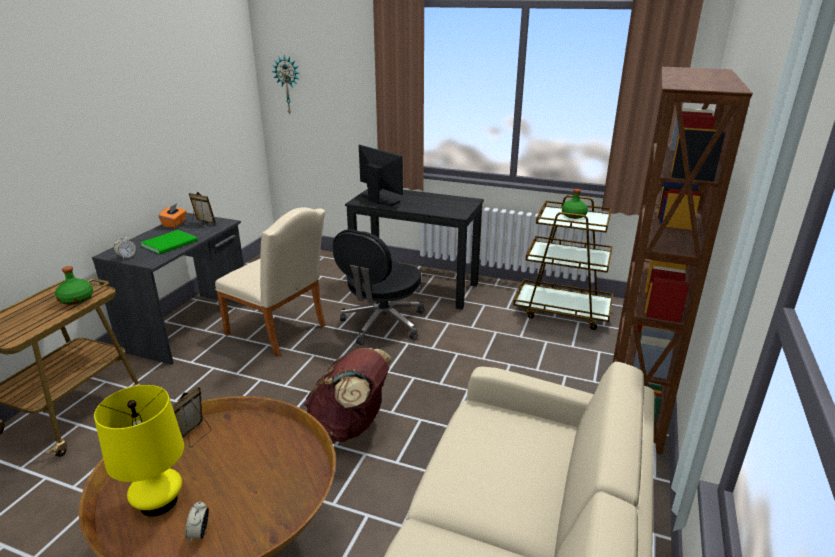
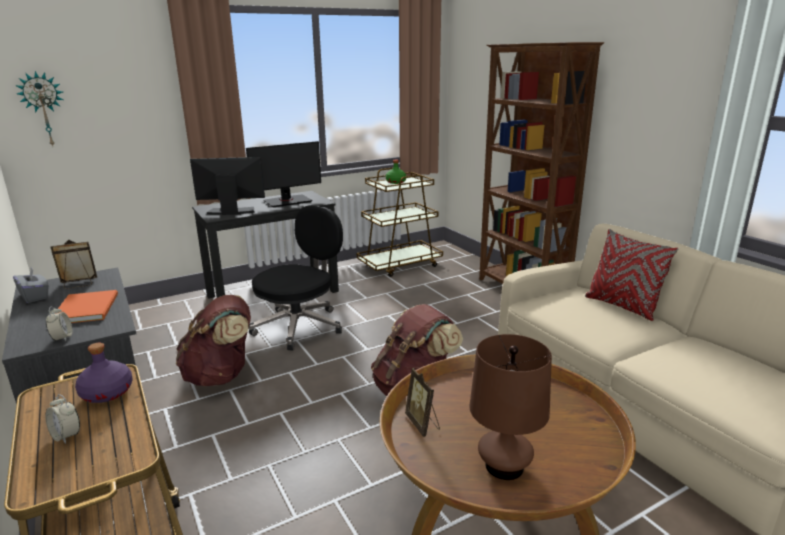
camera: 50 degrees left, 5 degrees down
(76, 299) = (107, 393): green bottle -> purple bottle
(159, 502) = (504, 466): yellow table lamp -> brown table lamp
(171, 243) = (89, 308): green book -> orange book
(175, 224) = (35, 296): orange tissue box -> grey tissue box
(199, 533) = (566, 452): alarm clock -> alarm clock (66, 436)
(280, 332) = (221, 375): beige chair -> brown backpack
(382, 324) = (300, 326): black office chair -> black office chair turned 120 degrees counterclockwise
(437, 204) = (287, 201): none -> monitor
(551, 478) = (622, 306): none -> red pillow

